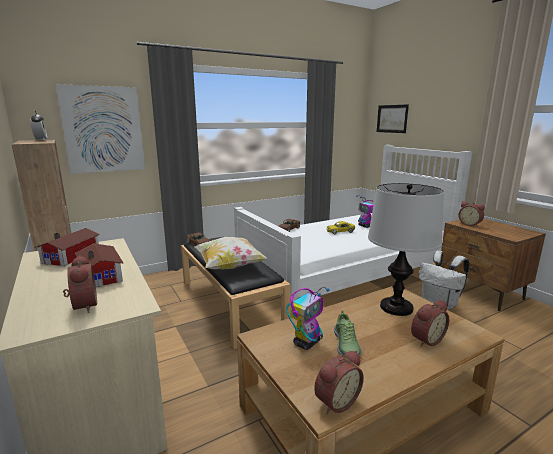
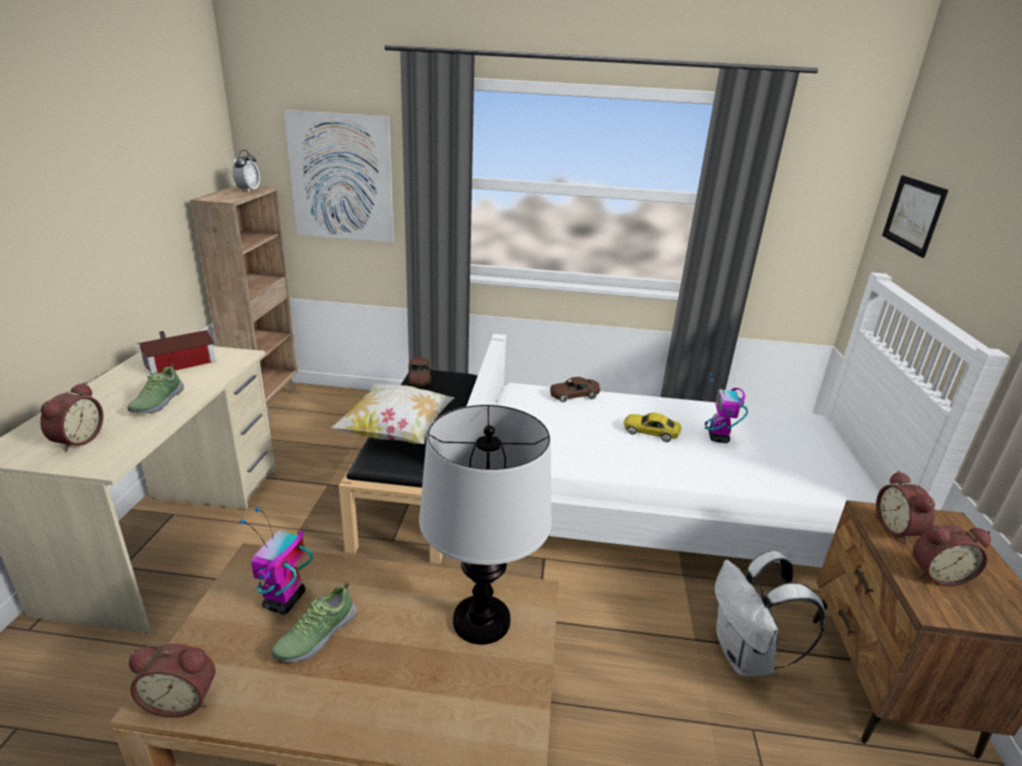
camera: 35 degrees right, 10 degrees up
(102, 274) = (157, 402): toy house -> shoe
(307, 342) = (284, 601): toy robot -> toy robot turned 120 degrees clockwise
(425, 339) = (423, 699): alarm clock -> alarm clock (936, 574)

